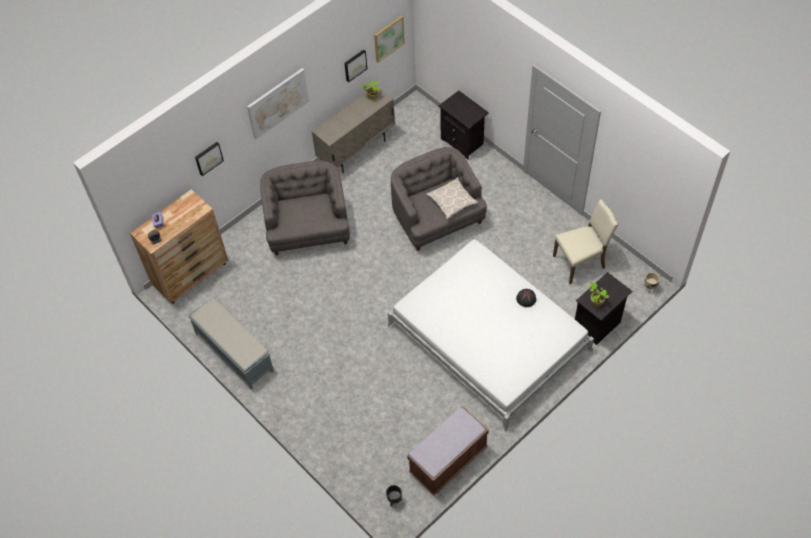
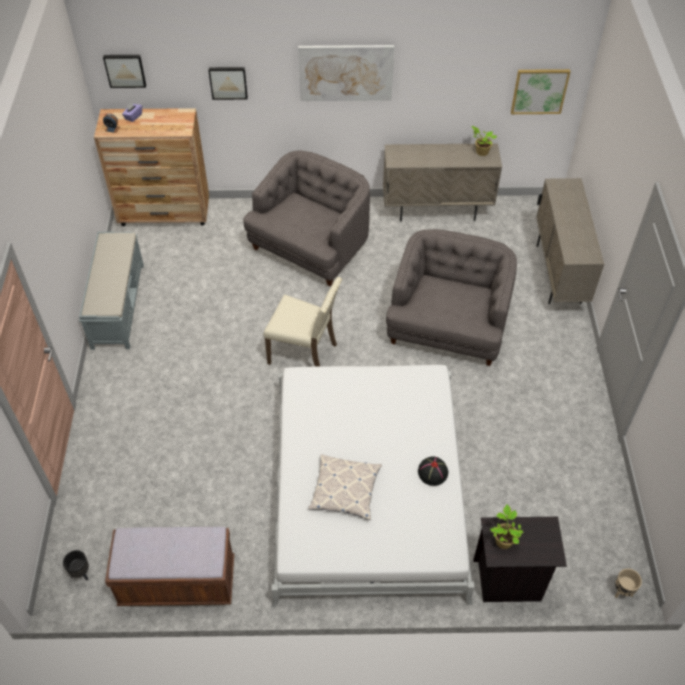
camera: 40 degrees right, 5 degrees down
(355, 65) = (476, 95): picture -> picture (125, 70)
(452, 201) = (463, 309): pillow -> pillow (345, 490)
(463, 142) = (558, 274): black nightstand -> beige cabinet
(580, 262) = (563, 493): beige chair -> beige chair (304, 353)

